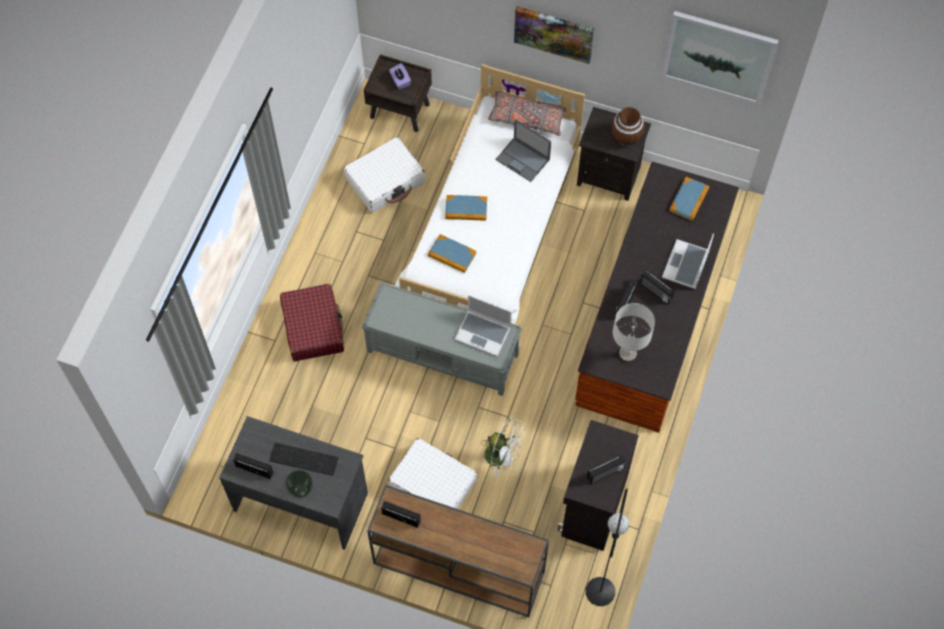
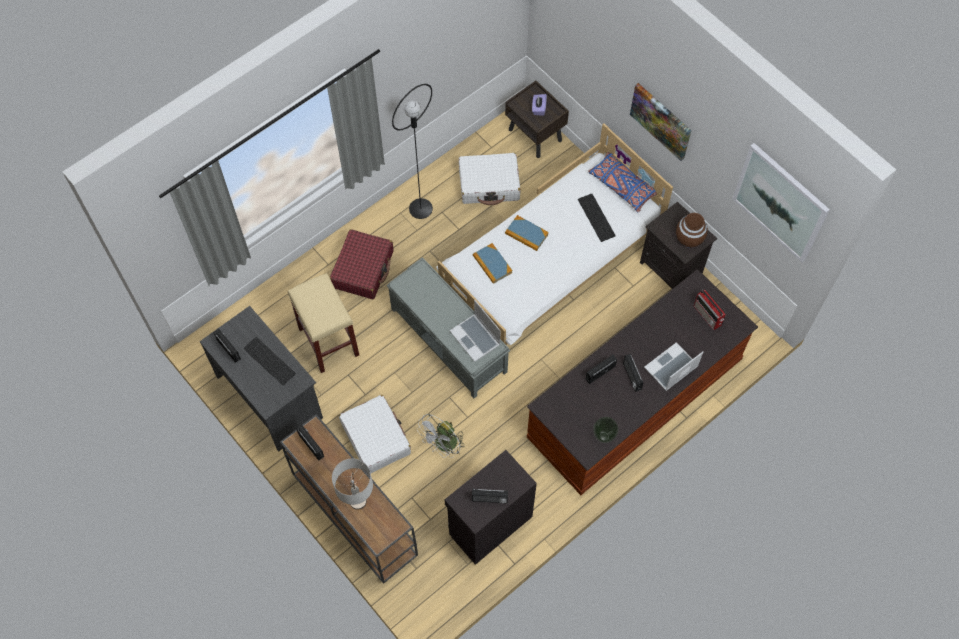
camera: 30 degrees right, 0 degrees up
(301, 490) = (252, 384): vase -> vase (604, 436)
(326, 416) = (329, 342): none -> beige stool
(502, 456) = (443, 446): white fan -> white fan turned 75 degrees clockwise
(523, 159) = (597, 217): laptop -> keyboard
(527, 118) = (622, 186): grey pillow -> blue pillow
(600, 592) = (452, 596): black floor lamp -> black floor lamp (420, 209)
(628, 354) = (576, 414): grey table lamp -> grey table lamp (358, 501)
(689, 200) = (708, 316): book -> radio

